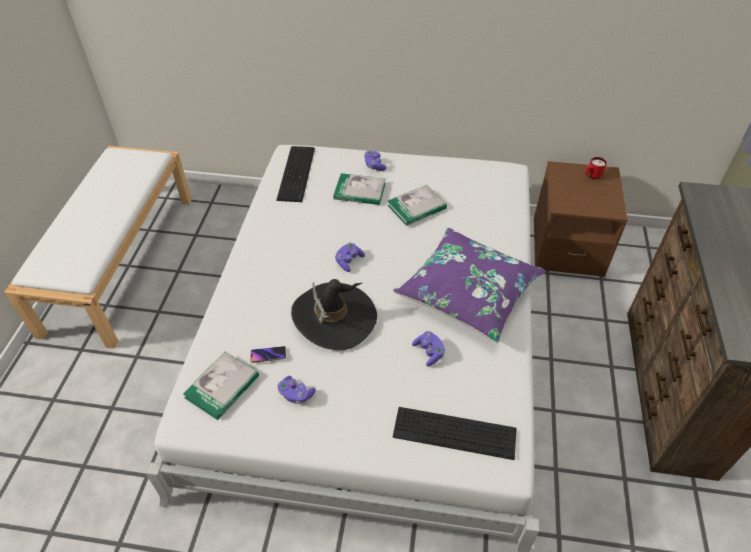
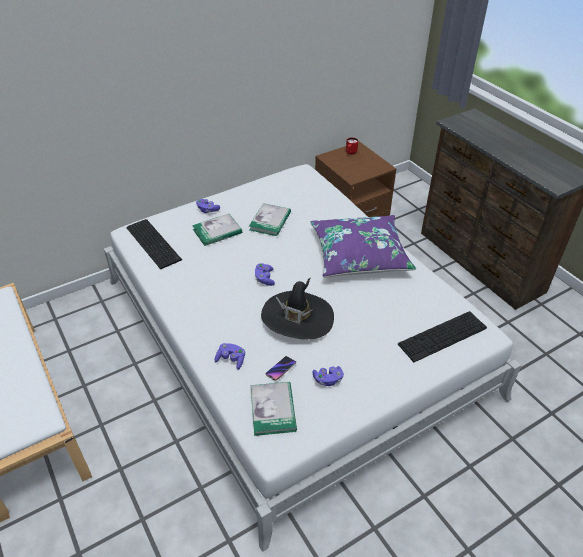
camera: 40 degrees left, 5 degrees down
(429, 352) = (377, 302): purple game controller -> purple game controller (231, 360)

